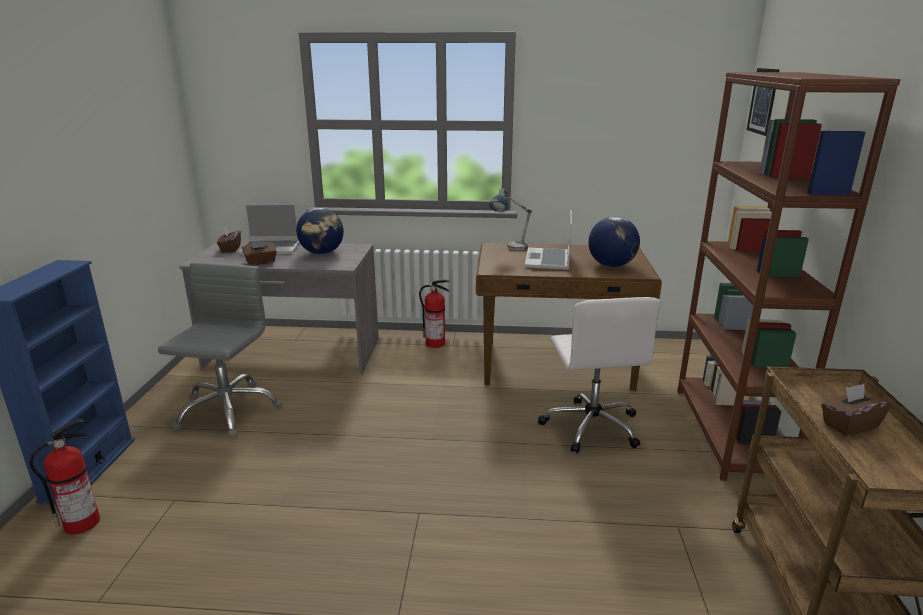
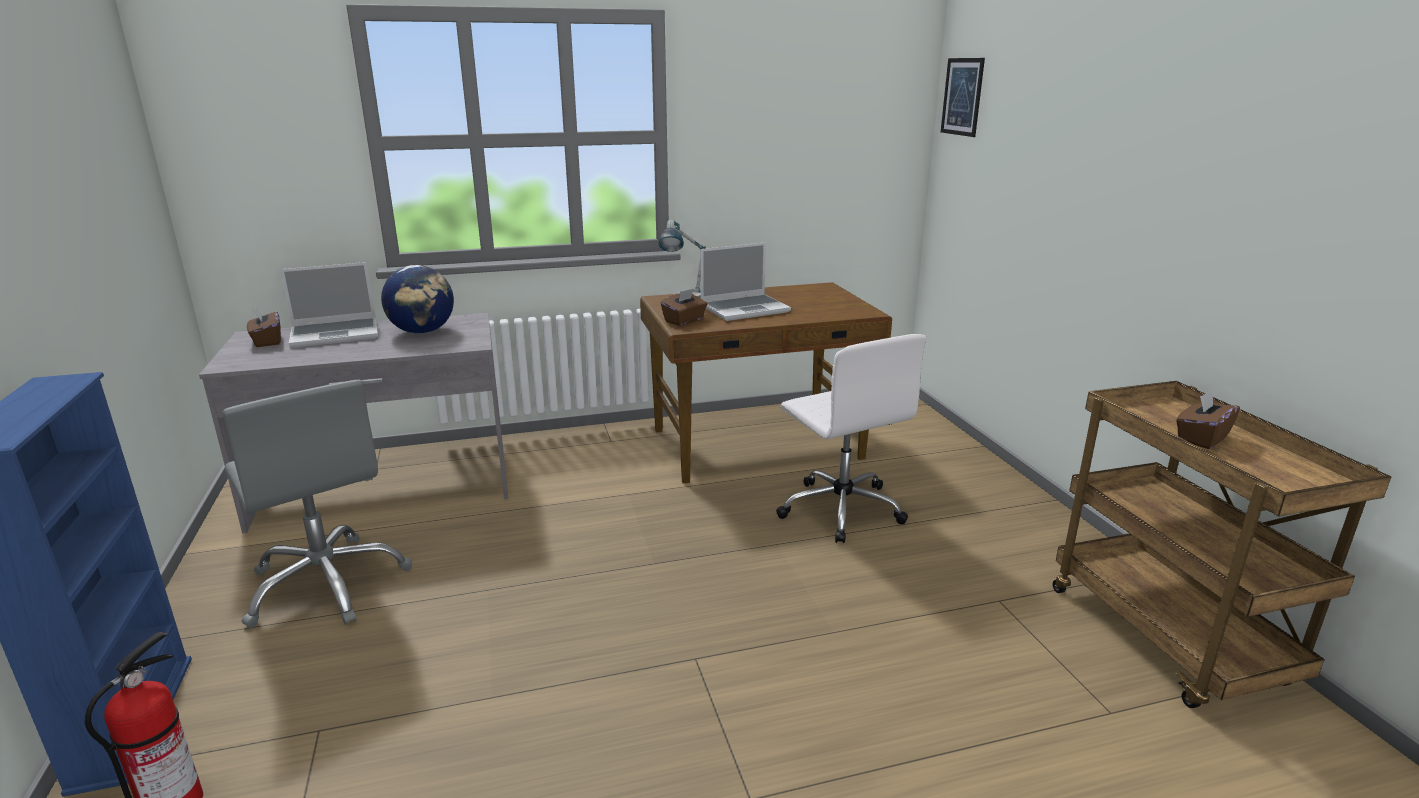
camera: 20 degrees left, 0 degrees up
(227, 410) = (327, 584): grey office chair -> grey office chair turned 150 degrees clockwise
(261, 262) = (336, 354): brown tissue box -> brown tissue box (684, 321)
(436, 343) = (587, 442): fire extinguisher -> none
(548, 260) = (745, 309): laptop -> laptop turned 105 degrees counterclockwise
(611, 265) = (823, 306): globe -> none
(729, 432) = (989, 487): brown bookcase -> none

